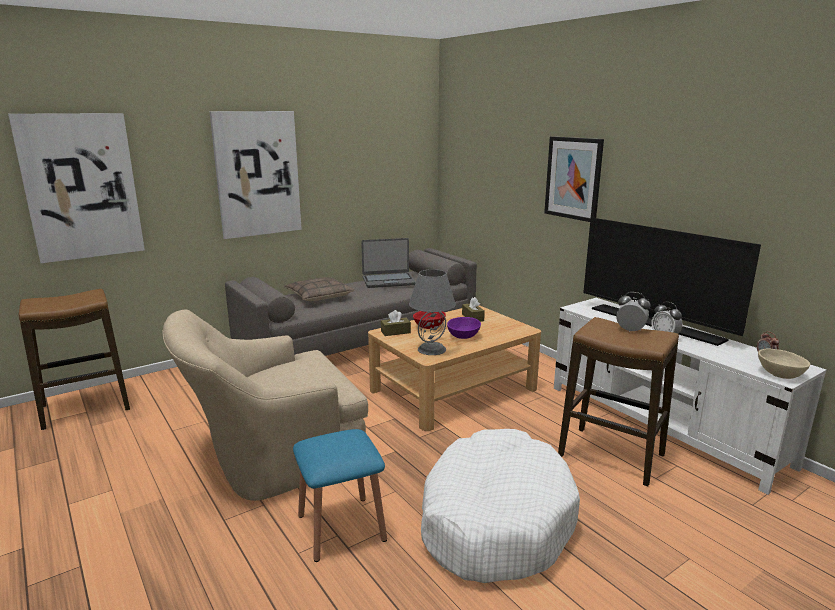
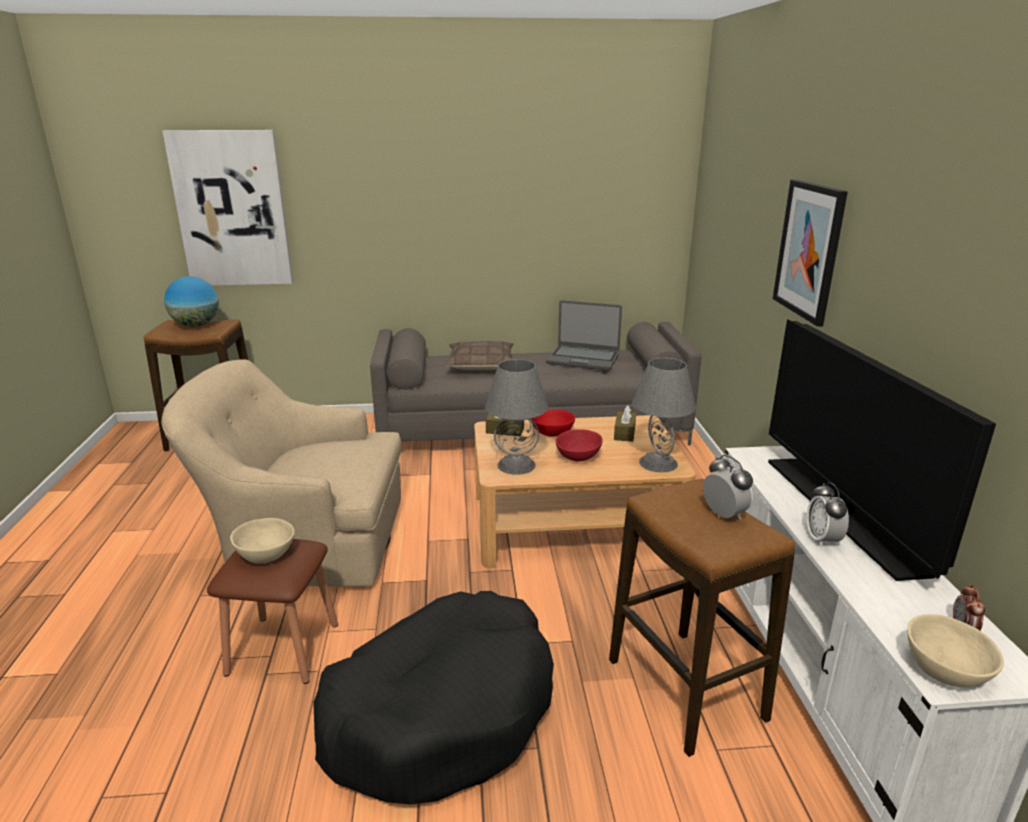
camera: 30 degrees right, 5 degrees up
(63, 298) = (196, 325): none -> globe
(257, 174) = (426, 205): picture -> none
(334, 445) = (265, 554): none -> beige bowl
(341, 527) = (283, 648): blue stool -> brown stool
(463, 336) = (578, 456): purple bowl -> red bowl
(495, 520) = (441, 711): white dog bed -> black dog bed
(514, 329) = (658, 463): none -> grey table lamp

